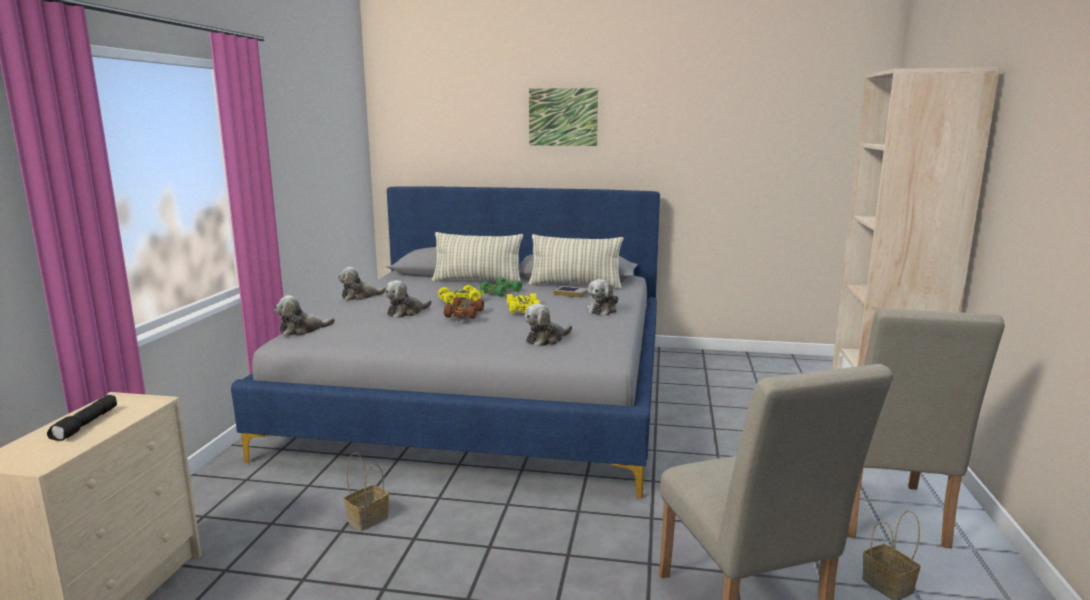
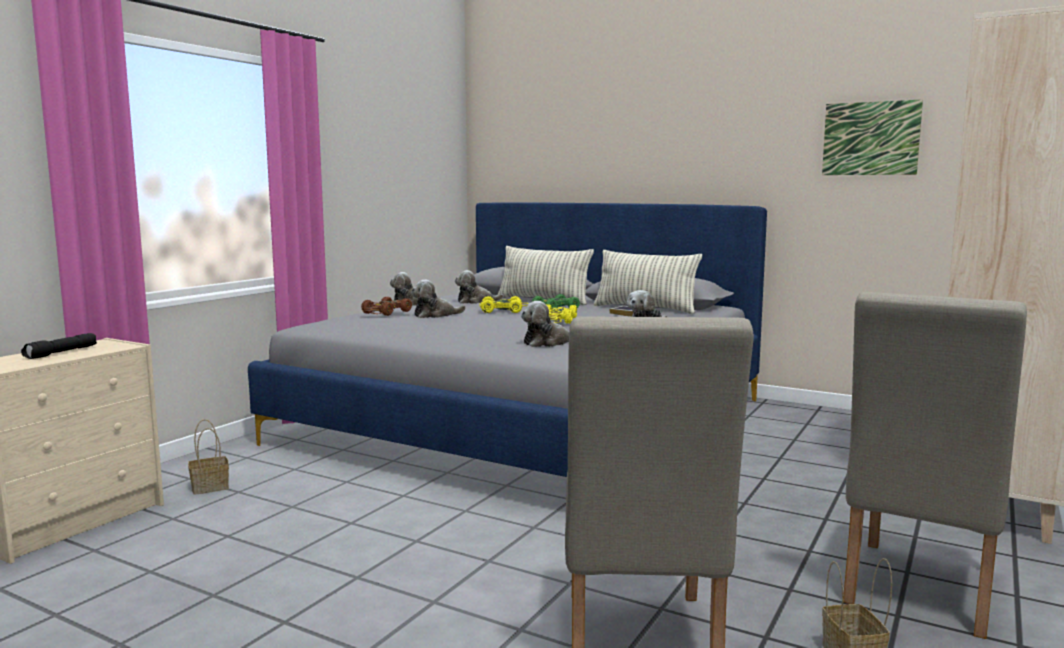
camera: 20 degrees right, 5 degrees down
(302, 330) = (325, 321): plush toy -> plush toy (476, 302)
(368, 518) = (324, 501): basket -> basket (211, 487)
(464, 314) = (490, 320): brown toy car -> brown toy car (386, 312)
(563, 117) = (660, 124): picture -> picture (870, 138)

